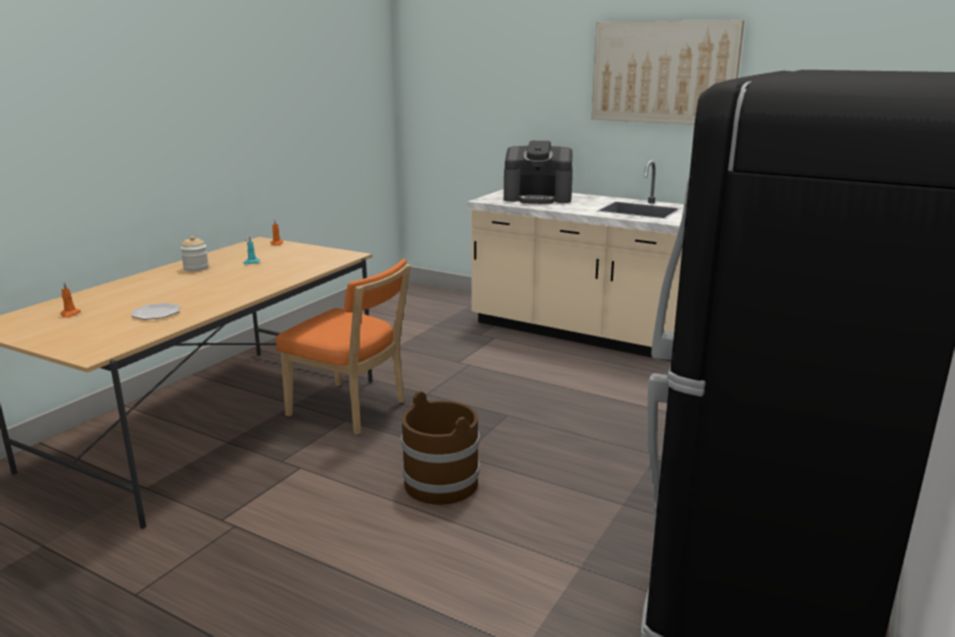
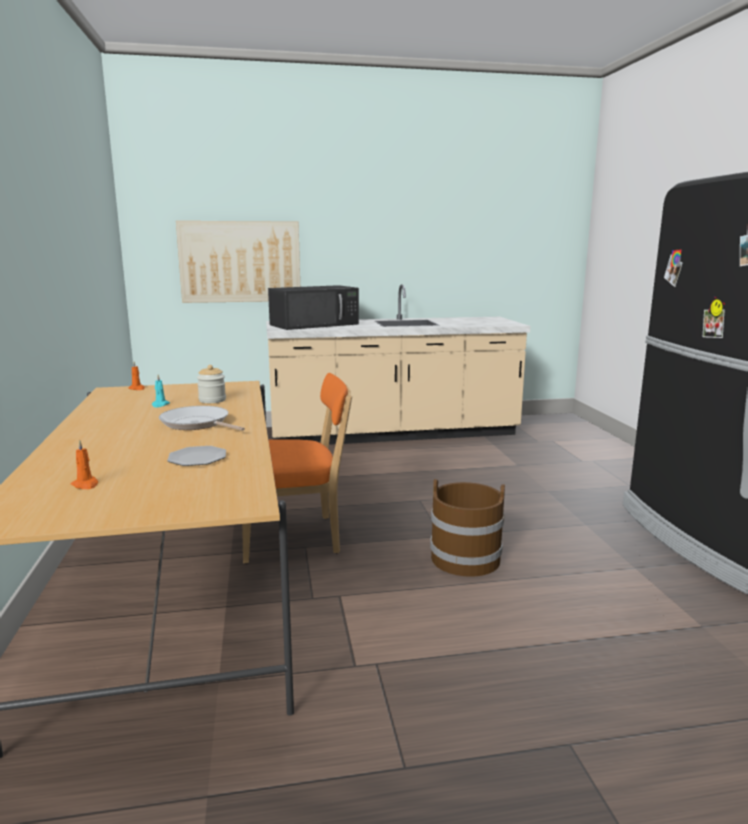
camera: 40 degrees left, 5 degrees down
(196, 268) = (110, 420): jar -> jar (212, 400)
(227, 285) = (197, 424): none -> frying pan
(538, 198) = (315, 324): coffee machine -> black microwave
(663, 72) = (395, 216): picture -> picture (240, 262)

